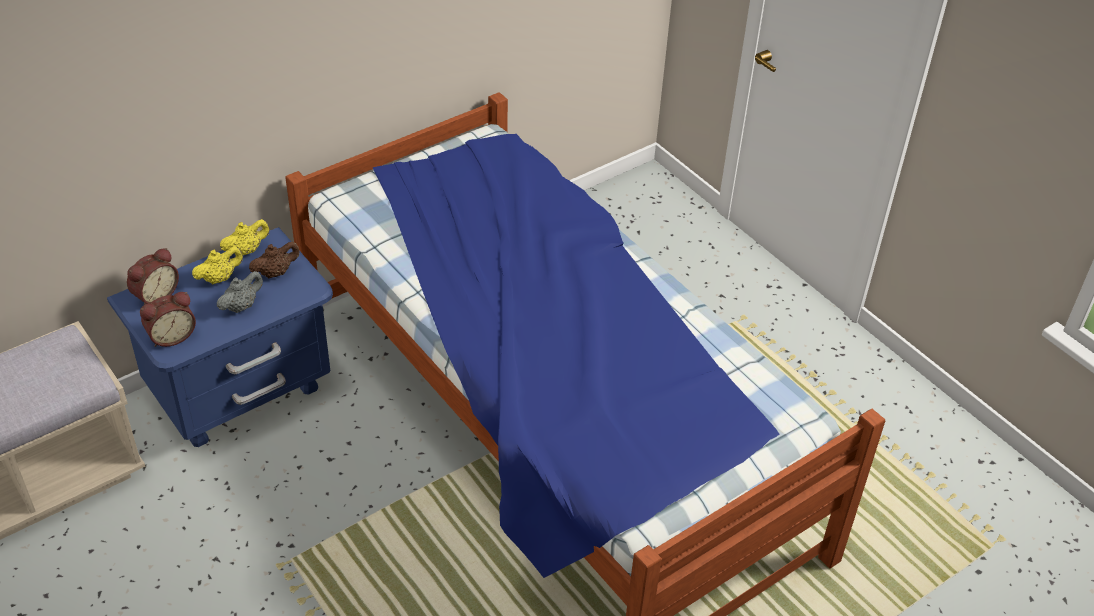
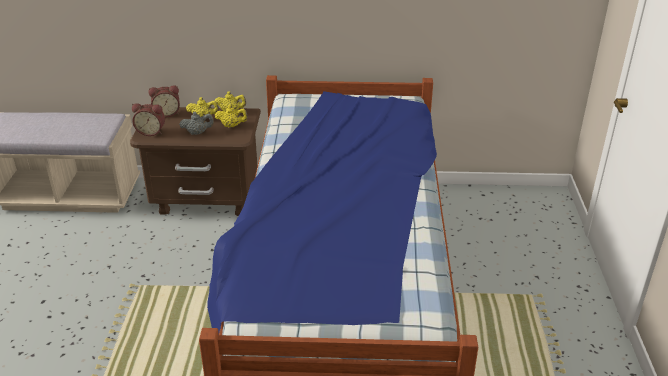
camera: 40 degrees right, 10 degrees down
(243, 396) = (206, 202): blue nightstand -> brown nightstand
(276, 273) = (232, 126): brown teapot -> yellow teapot

